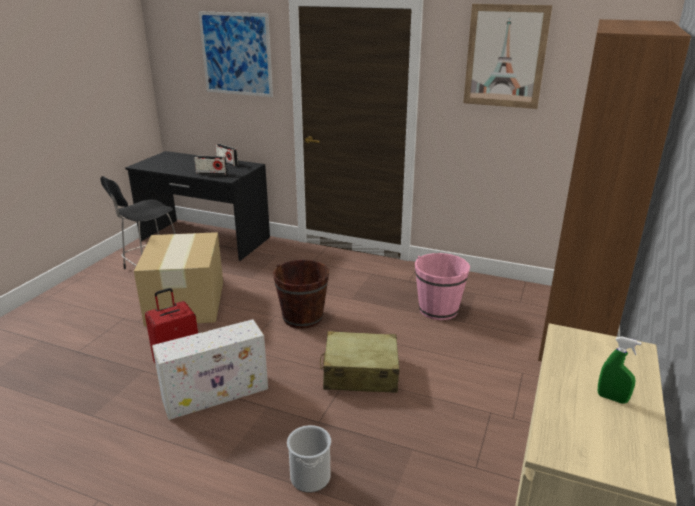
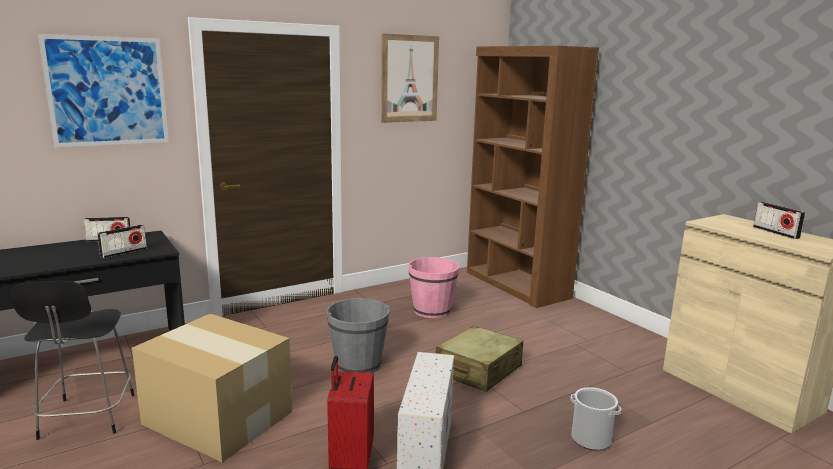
camera: 55 degrees left, 10 degrees down
(303, 317) = (358, 364): brown bucket -> grey bucket
(612, 398) = (776, 232): green spray bottle -> radio

